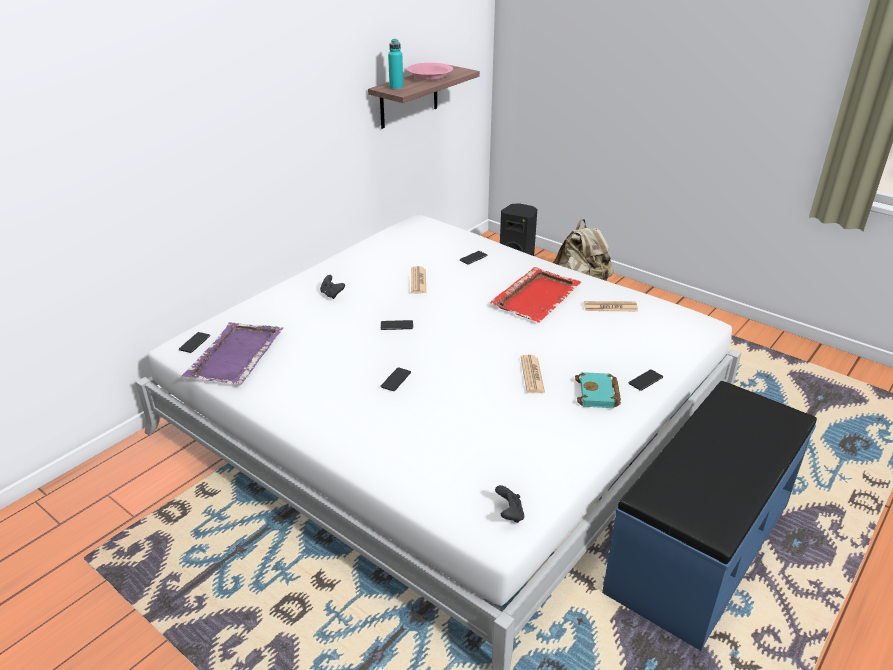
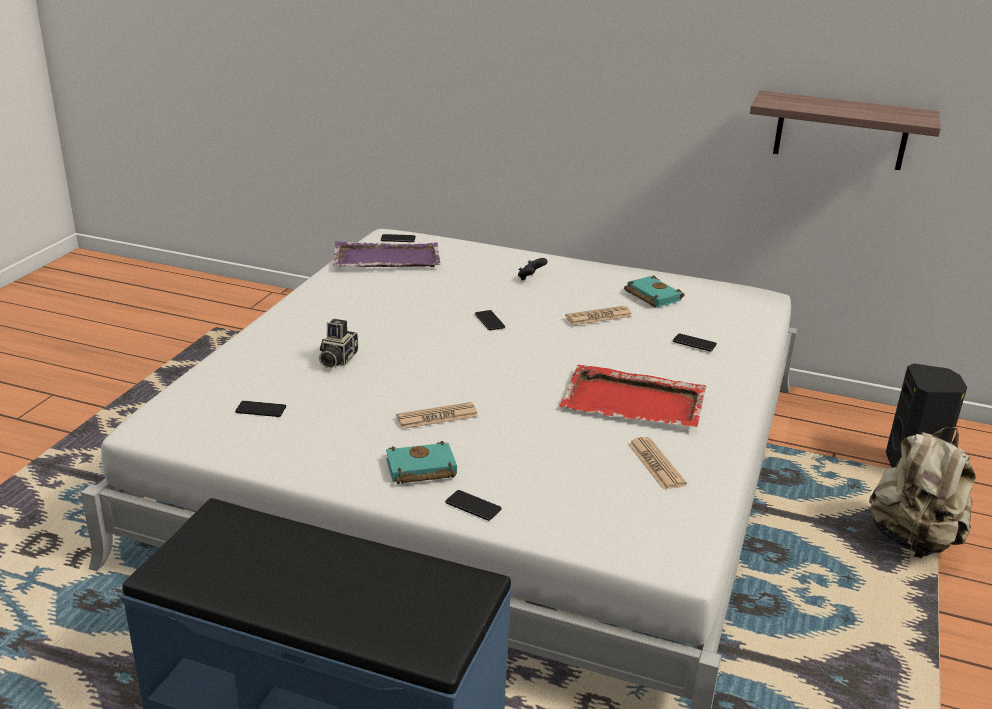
camera: 70 degrees right, 5 degrees down
(396, 88) = (781, 99): turquoise bottle -> none
(396, 380) = (381, 336): phone -> phone (260, 409)
(400, 255) = (650, 296): none -> turquoise book
(424, 409) = (336, 359): none -> camera
(430, 77) = (855, 109): pink bowl -> none
(509, 514) = (179, 430): black game controller -> none

